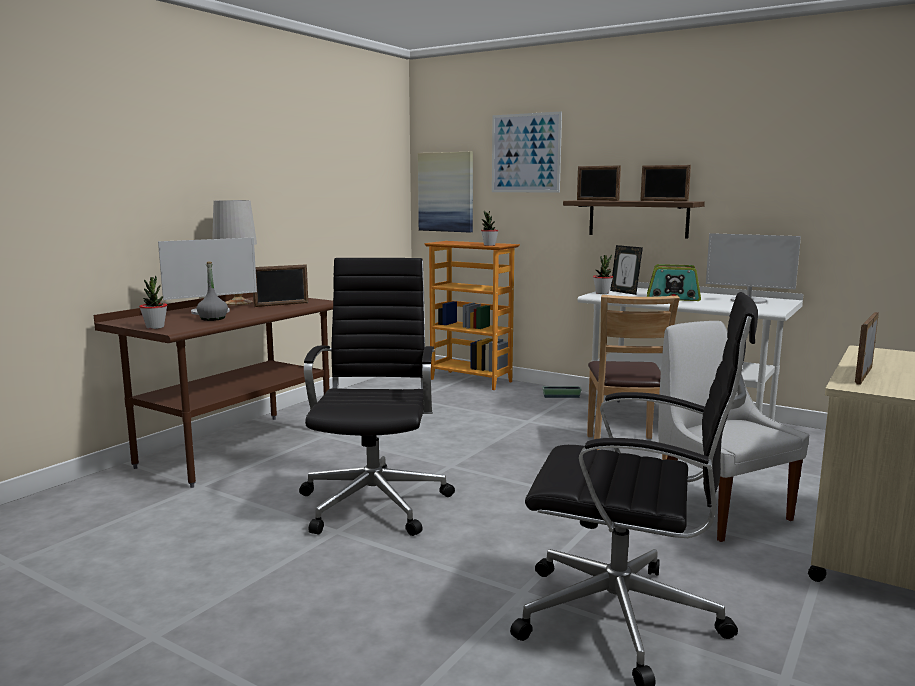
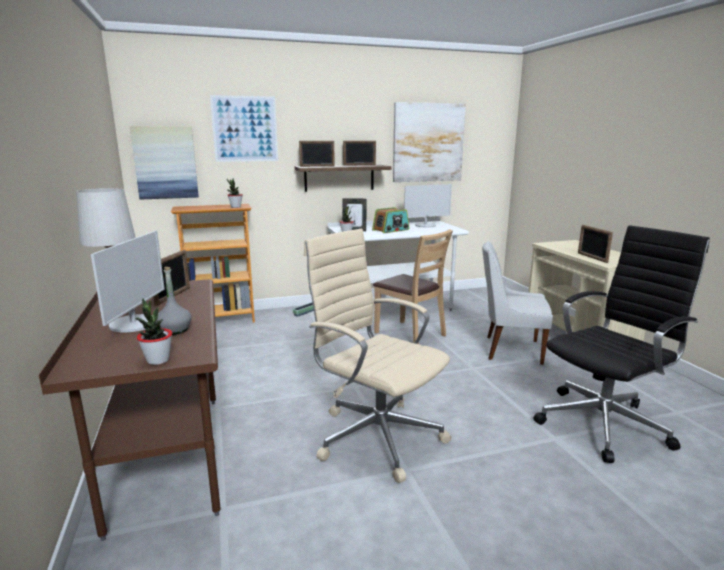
camera: 50 degrees left, 5 degrees up
(375, 502) = (376, 435): black office chair -> beige office chair
(790, 167) = (428, 142): none -> picture

